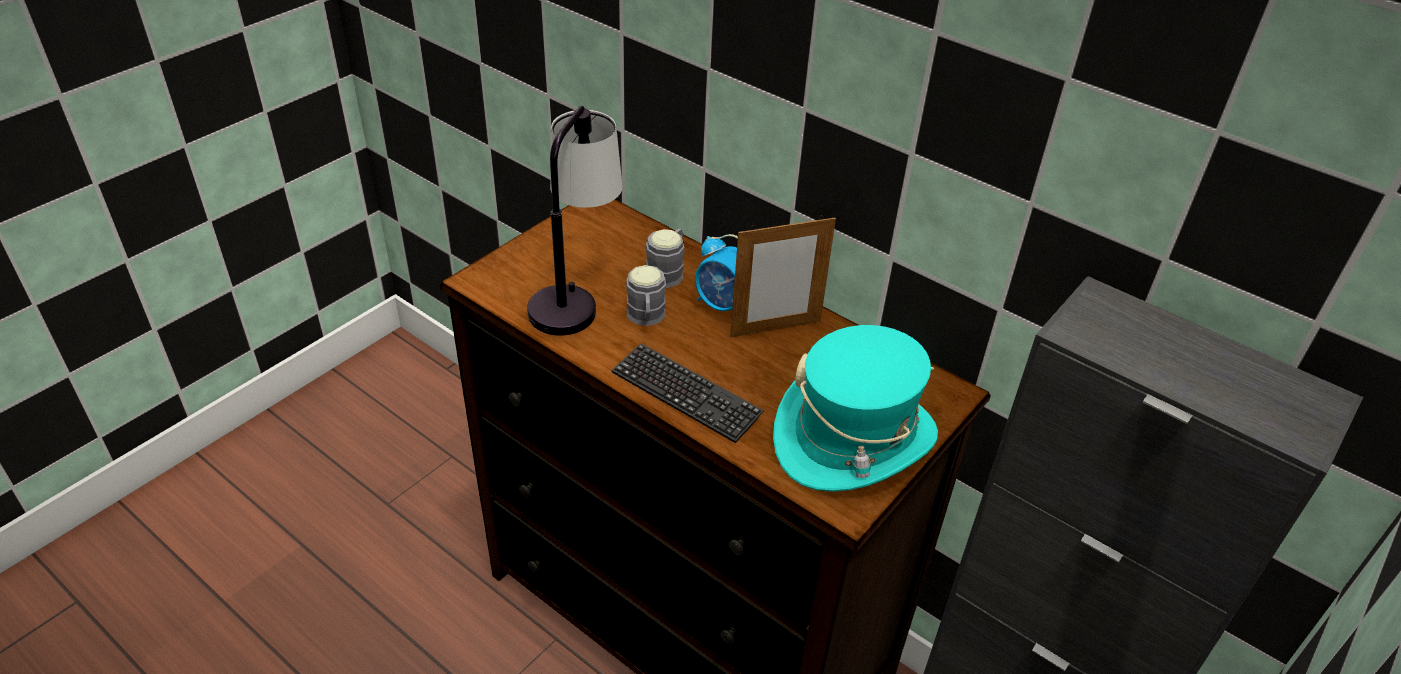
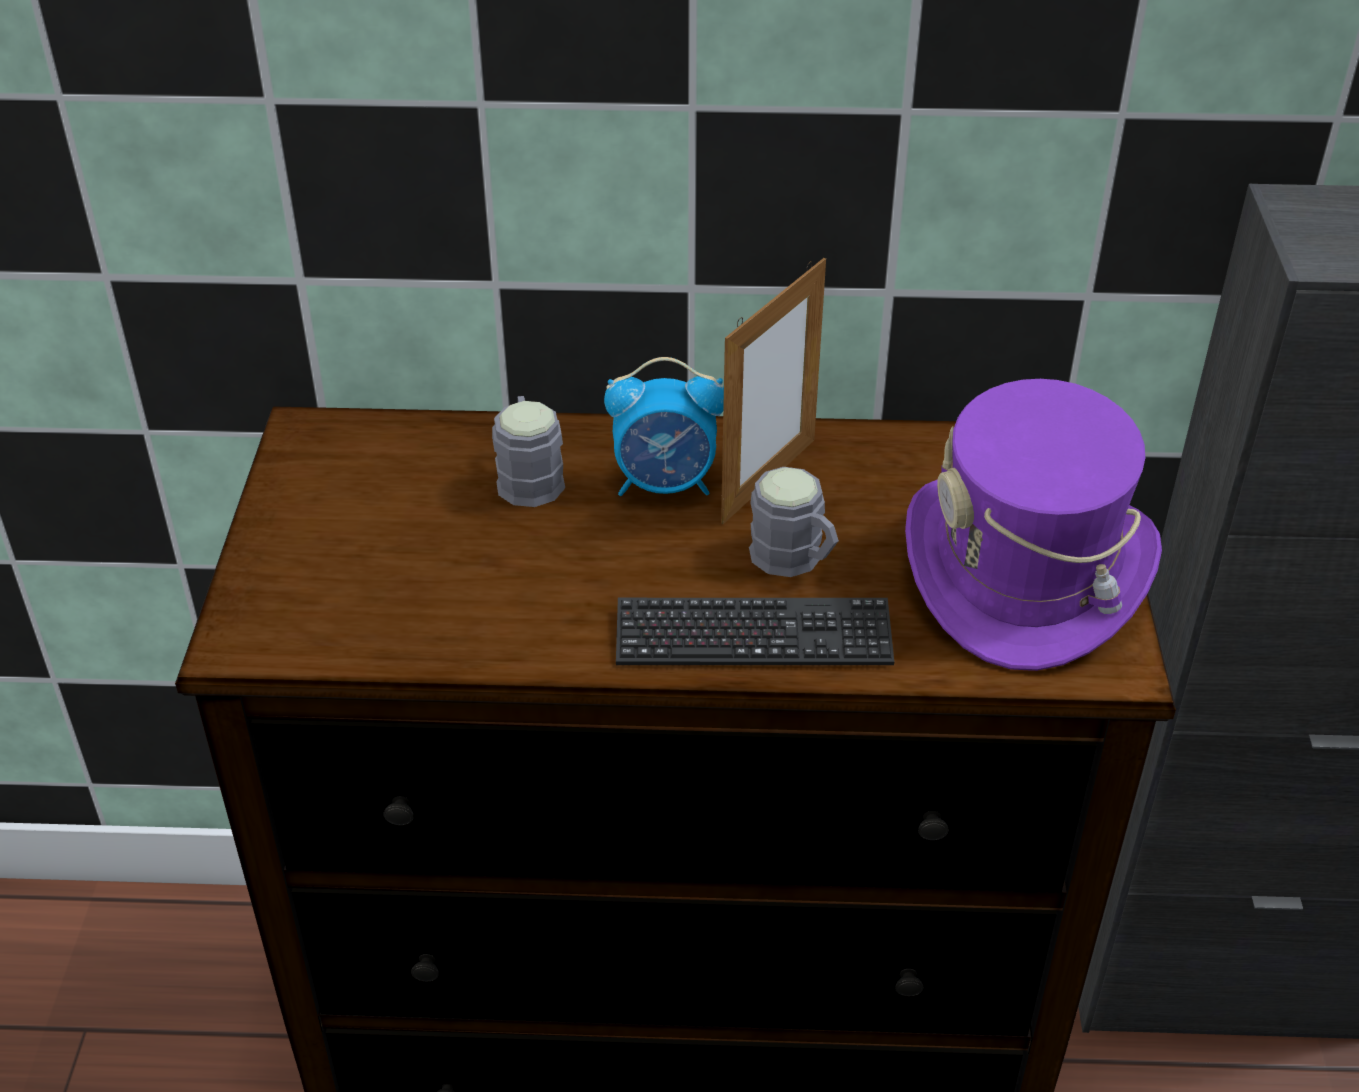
camera: 35 degrees left, 0 degrees up
(575, 293) = (426, 580): table lamp -> none
(646, 318) = (574, 559): grey mug -> grey mug (795, 559)
(854, 439) = (1026, 573): turquoise hat -> purple hat

